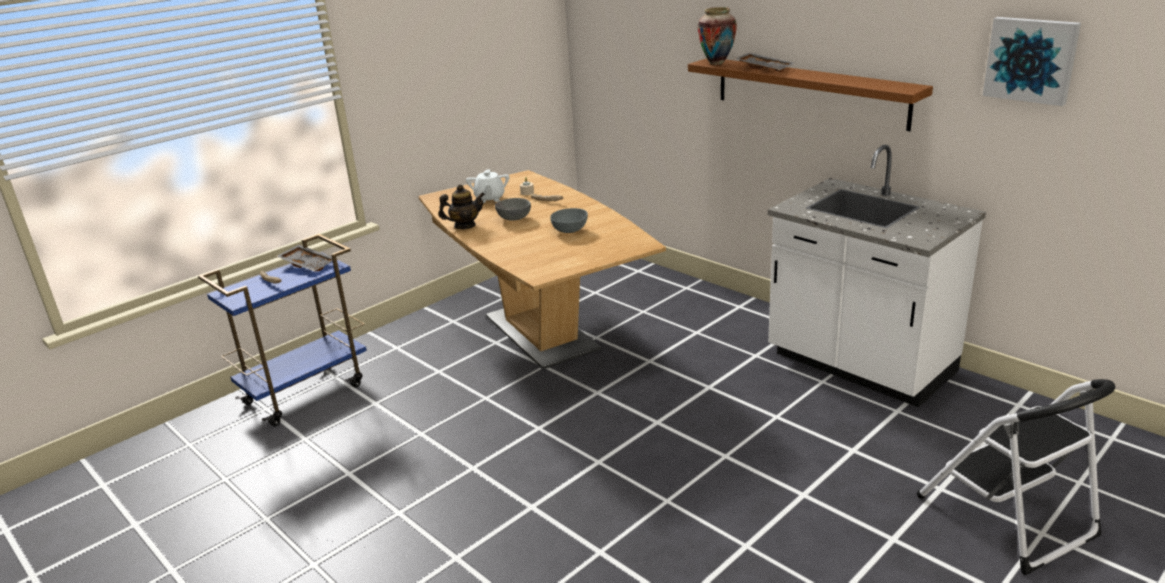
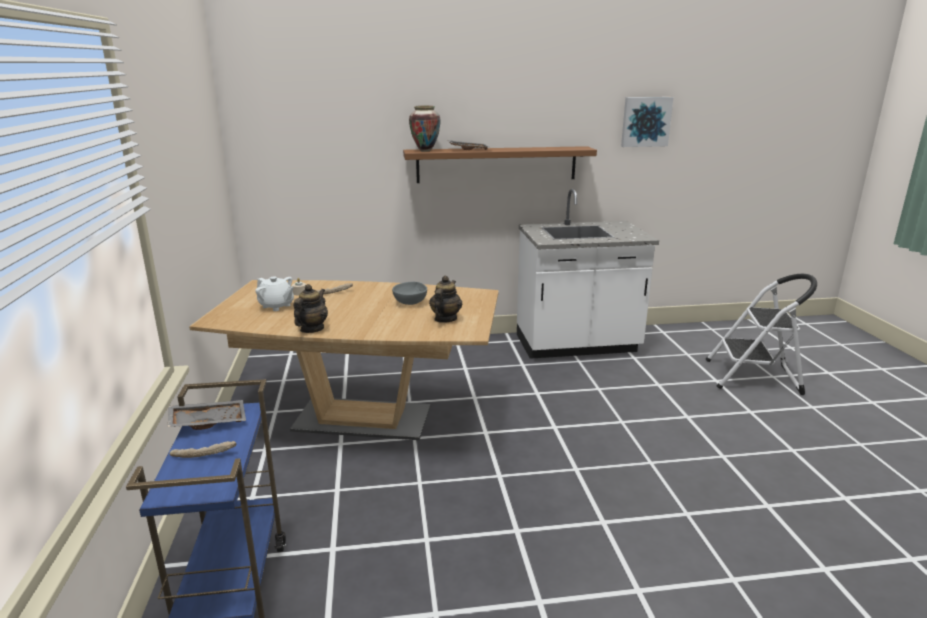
camera: 55 degrees left, 5 degrees down
(513, 219) = (341, 311): grey bowl -> none
(555, 255) = (445, 319): none -> teapot

